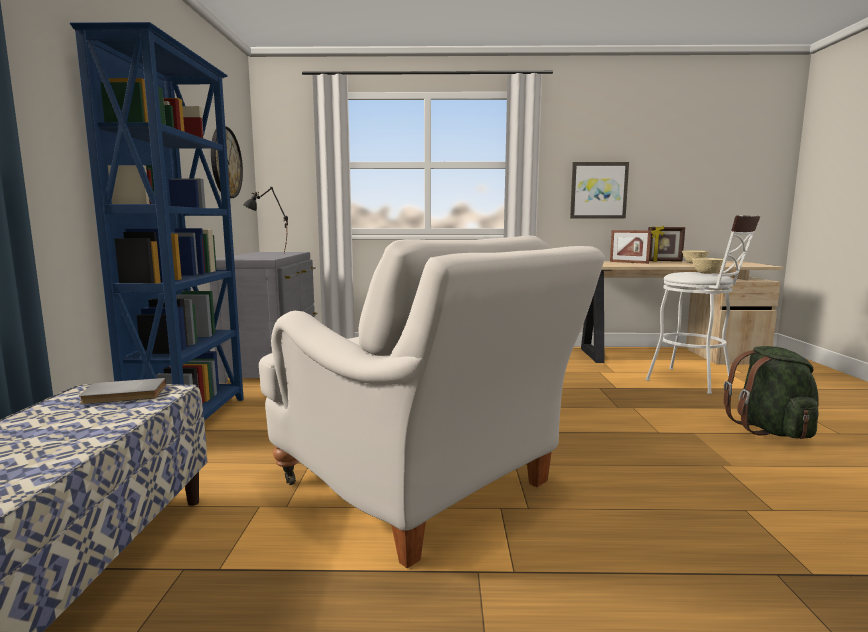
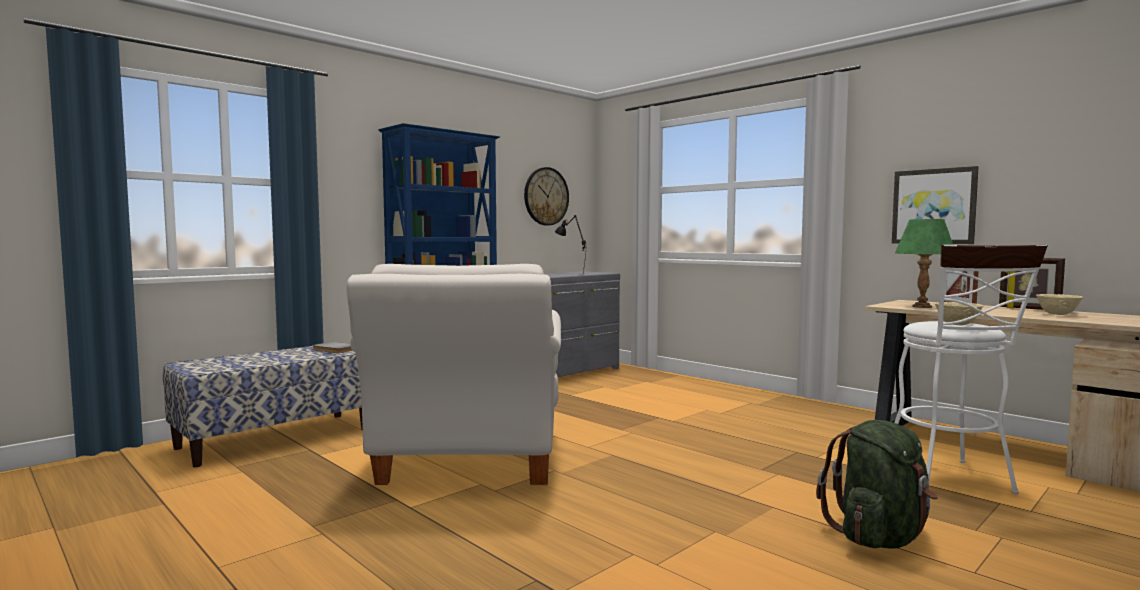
camera: 45 degrees right, 5 degrees down
(621, 264) = (922, 307): none -> green table lamp

